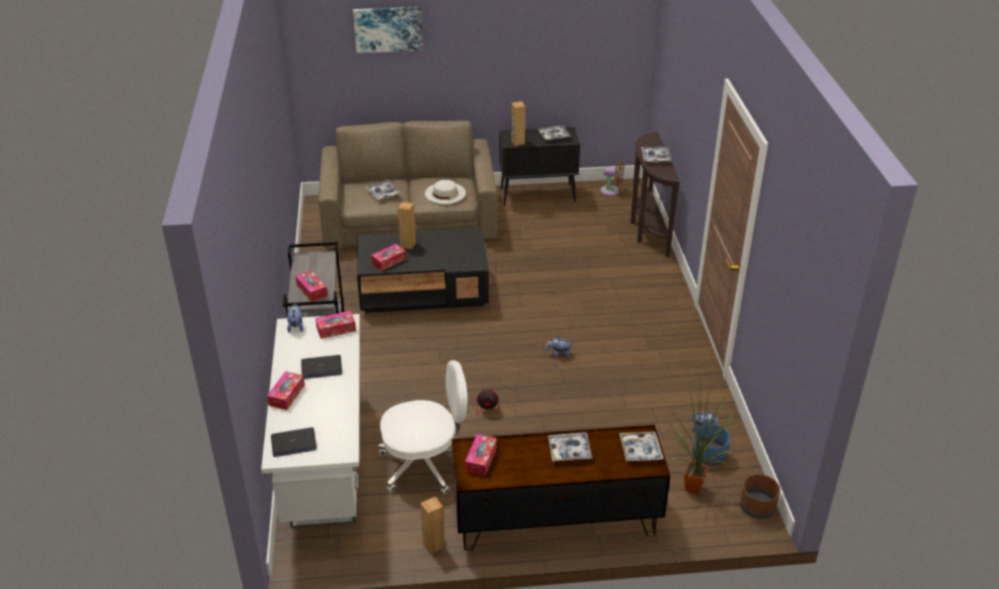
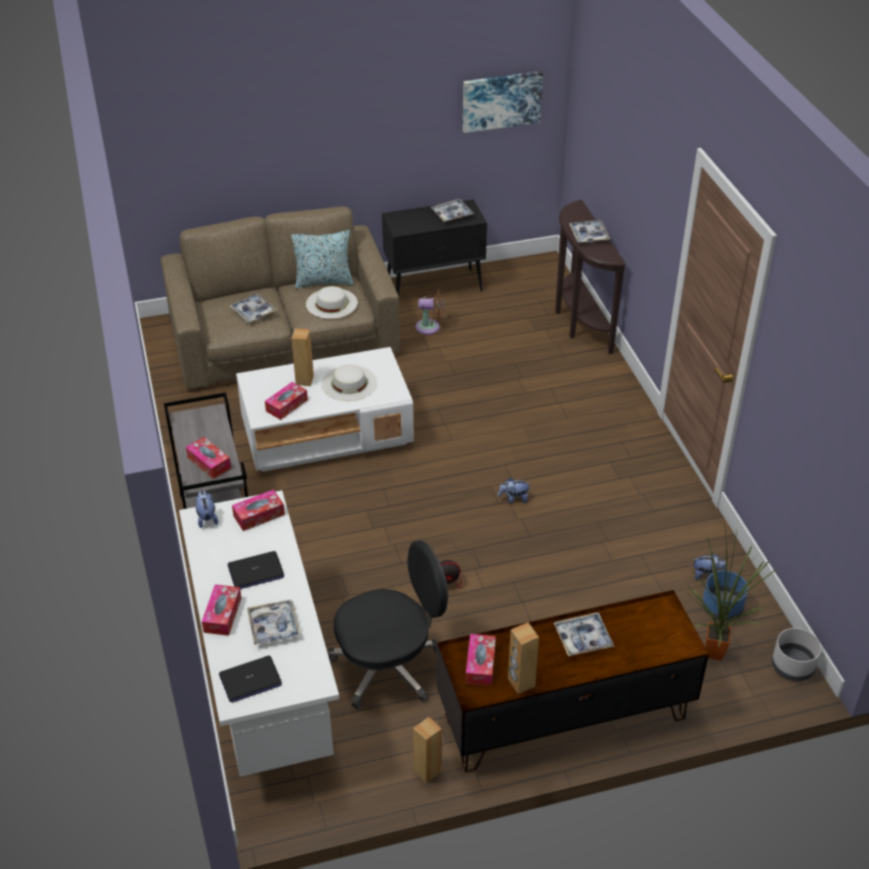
camera: 10 degrees left, 5 degrees up
(388, 29) = (237, 101): picture -> picture (501, 100)
(424, 291) = (327, 434): black coffee table -> white coffee table
(425, 464) = (389, 666): white office chair -> black office chair
(442, 250) = (349, 383): none -> white hat
(444, 178) = (324, 281): none -> pillow
(517, 142) = (409, 227): brown speaker -> brown speaker (521, 682)
(612, 191) = (523, 272): brown fan -> brown fan (430, 327)
(640, 450) = (666, 626): tray -> tray (274, 626)
(757, 508) = (792, 667): brown planter -> grey planter

